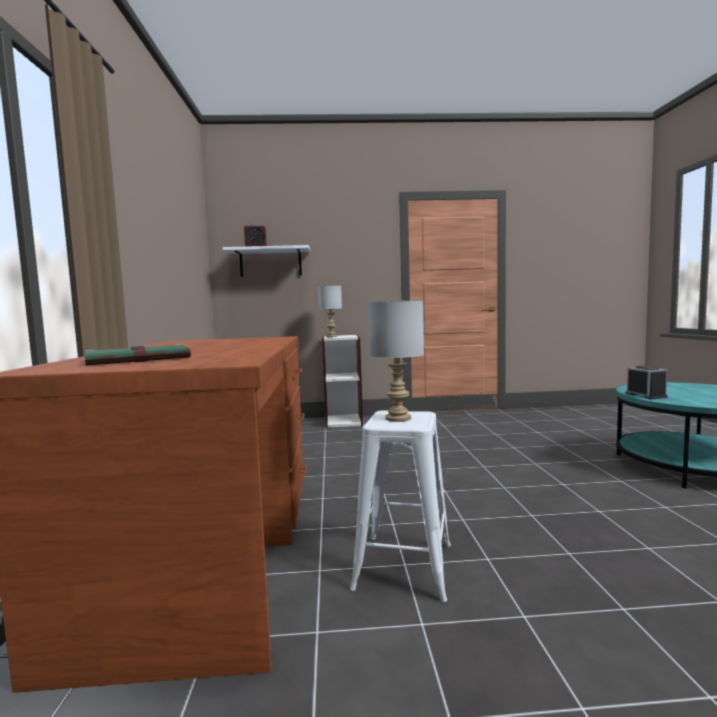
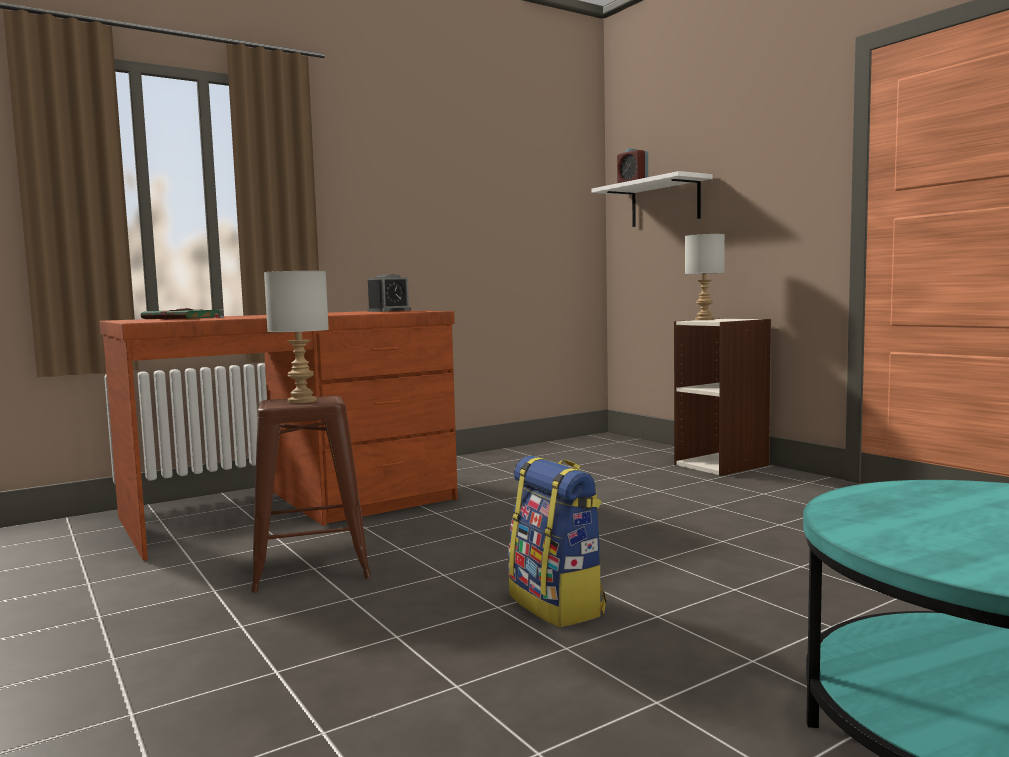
camera: 60 degrees right, 0 degrees up
(404, 566) = (310, 568): white stool -> brown stool
(537, 500) = (558, 605): none -> backpack
(646, 395) = (873, 496): alarm clock -> alarm clock (389, 311)

